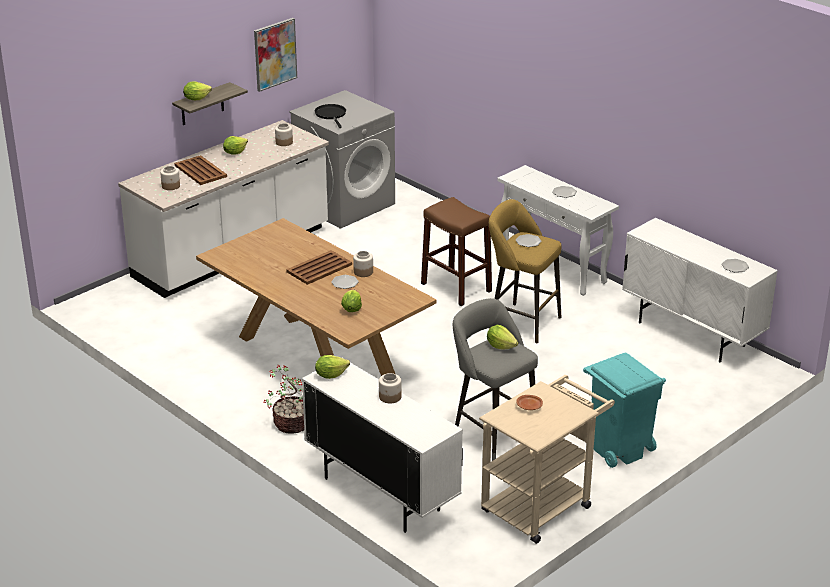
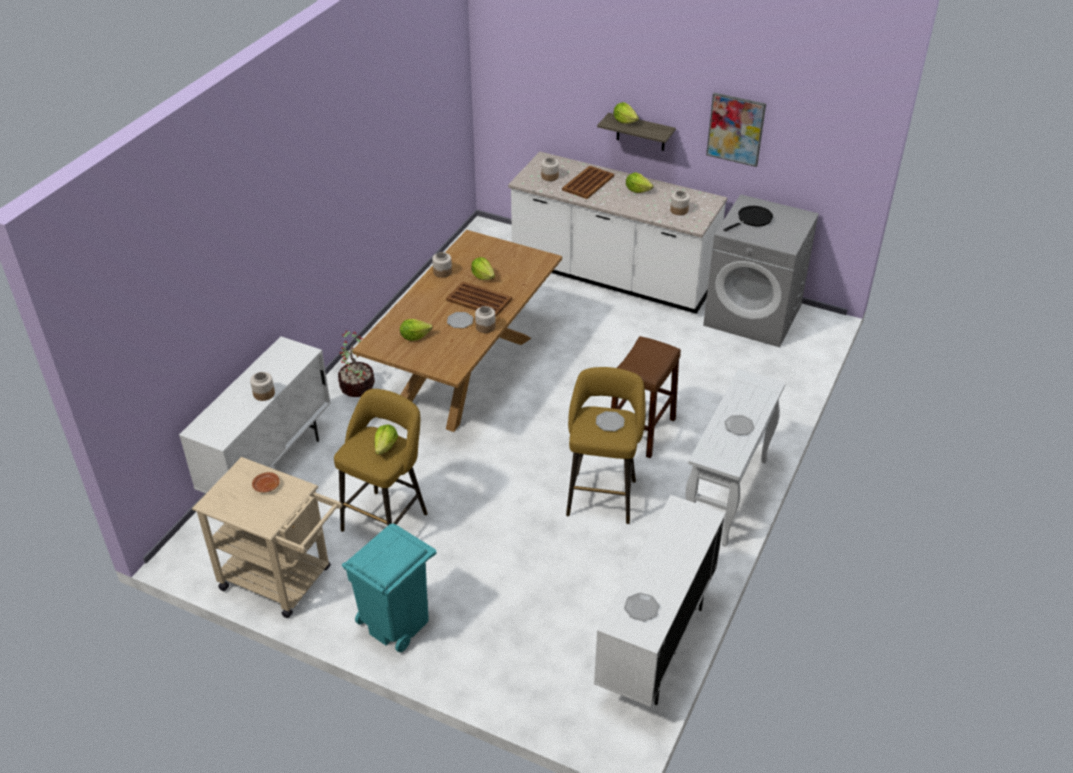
camera: 70 degrees right, 10 degrees up
(258, 279) = (442, 272): none -> jar
(330, 375) = (290, 350): lettuce -> lettuce (483, 276)
(492, 434) = (387, 518): grey stool -> yellow stool

